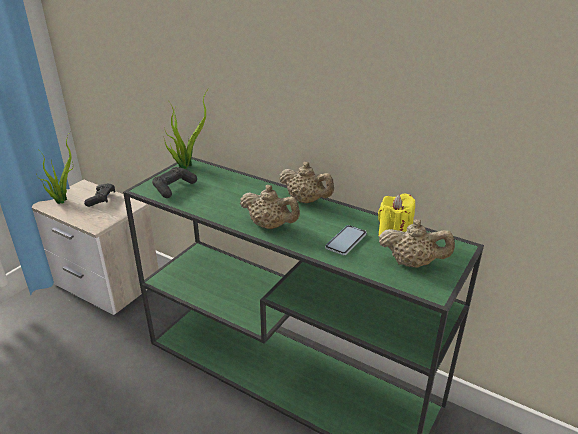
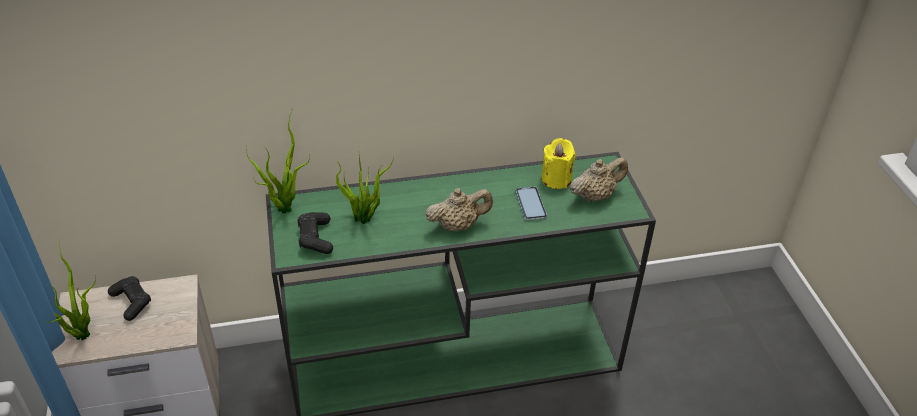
camera: 45 degrees left, 10 degrees up
(218, 192) = (365, 219): none -> potted plant
(306, 201) = (451, 184): beige teapot -> none

